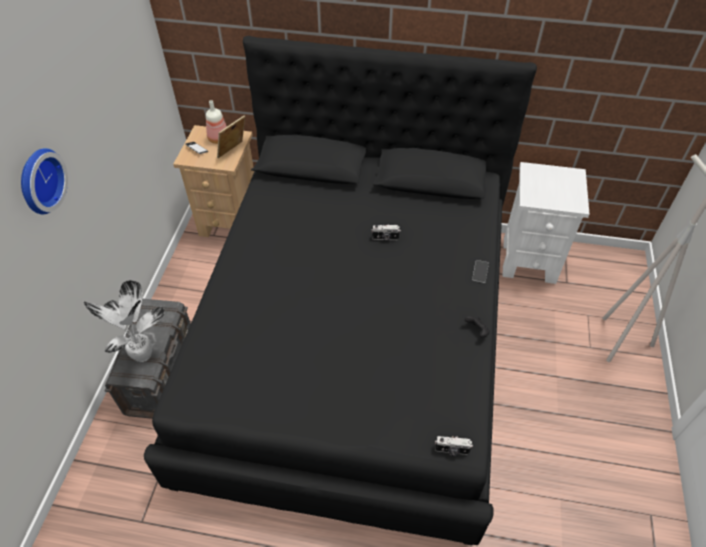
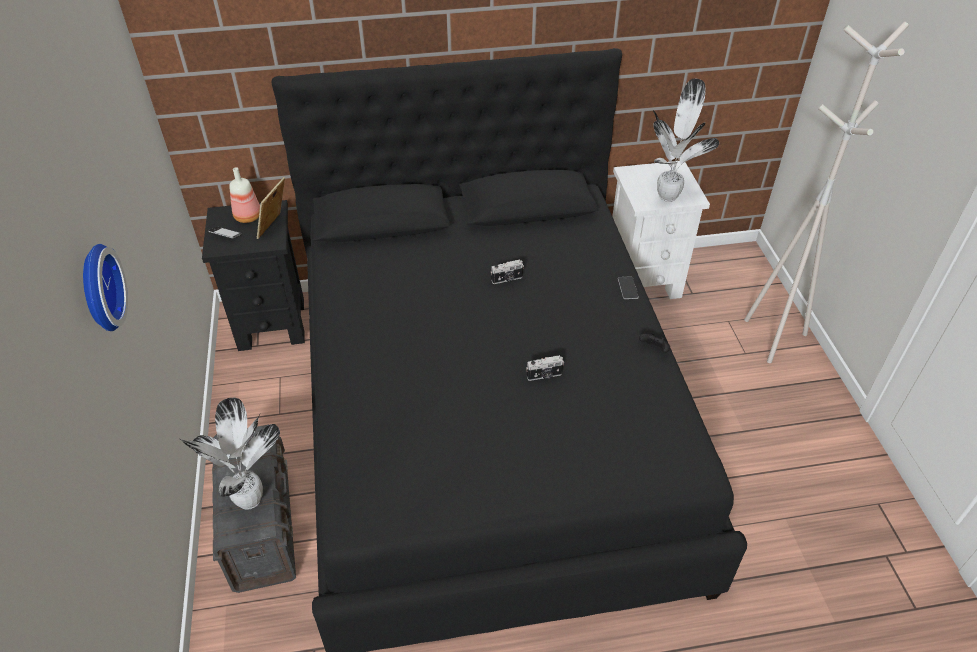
camera: 20 degrees left, 5 degrees down
(230, 222) = (273, 325): beige nightstand -> black nightstand
(452, 450) = (688, 478): camera -> camera (544, 376)
(556, 198) = (668, 195): none -> potted plant

